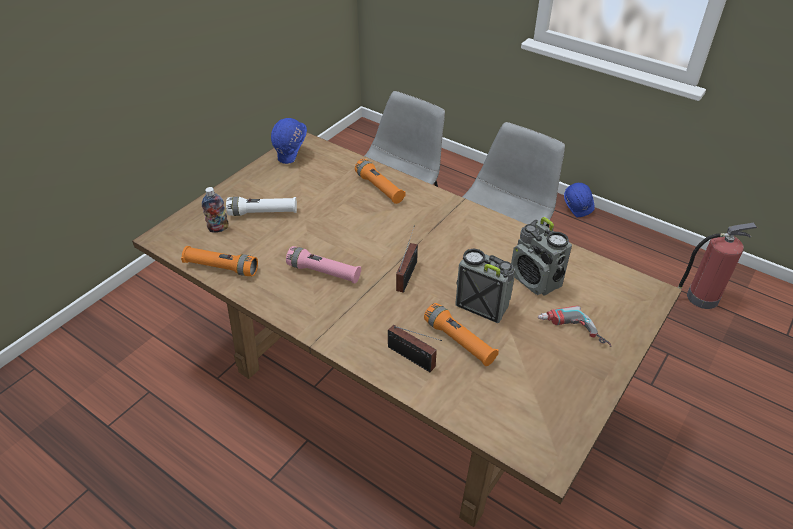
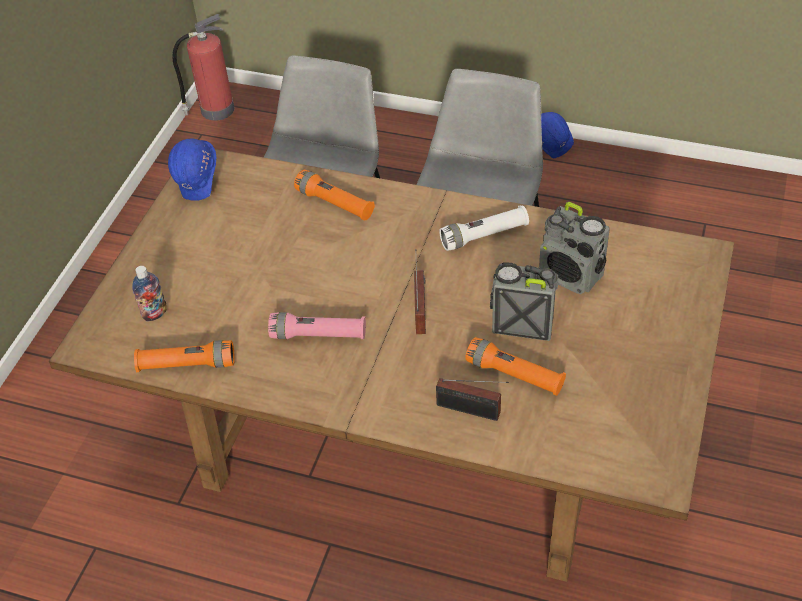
camera: 15 degrees left, 5 degrees up
(263, 213) = (202, 277): white flashlight -> white flashlight (484, 236)
(572, 333) = (634, 329): power drill -> none
(700, 298) = (734, 227): fire extinguisher -> fire extinguisher (215, 110)

